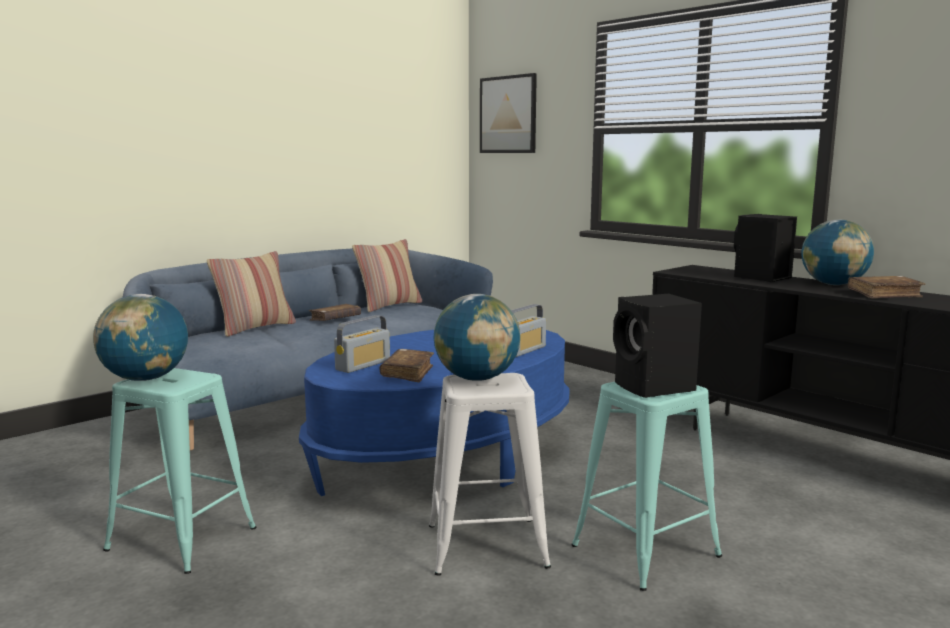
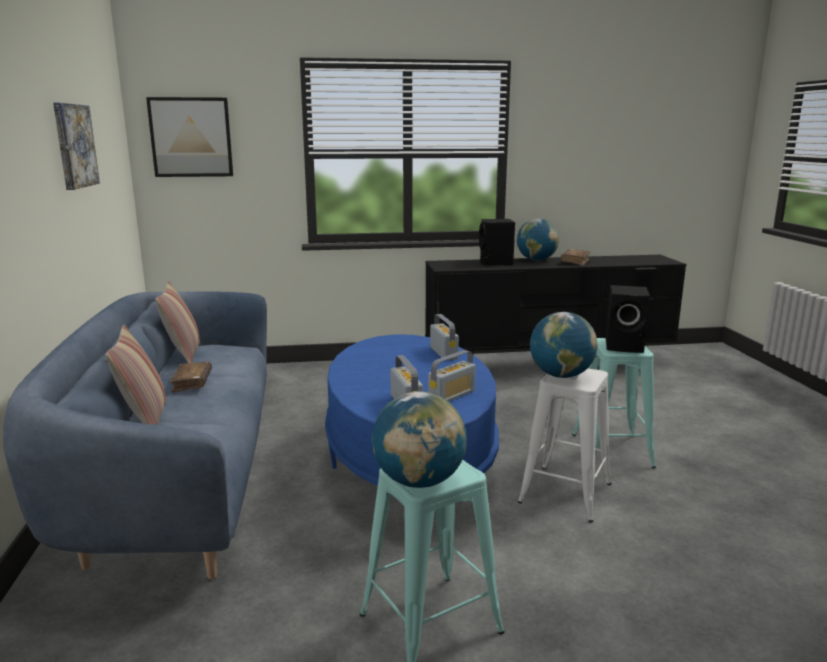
camera: 55 degrees left, 5 degrees up
(345, 116) = (74, 146): none -> picture
(407, 373) = (451, 396): brown book -> radio

